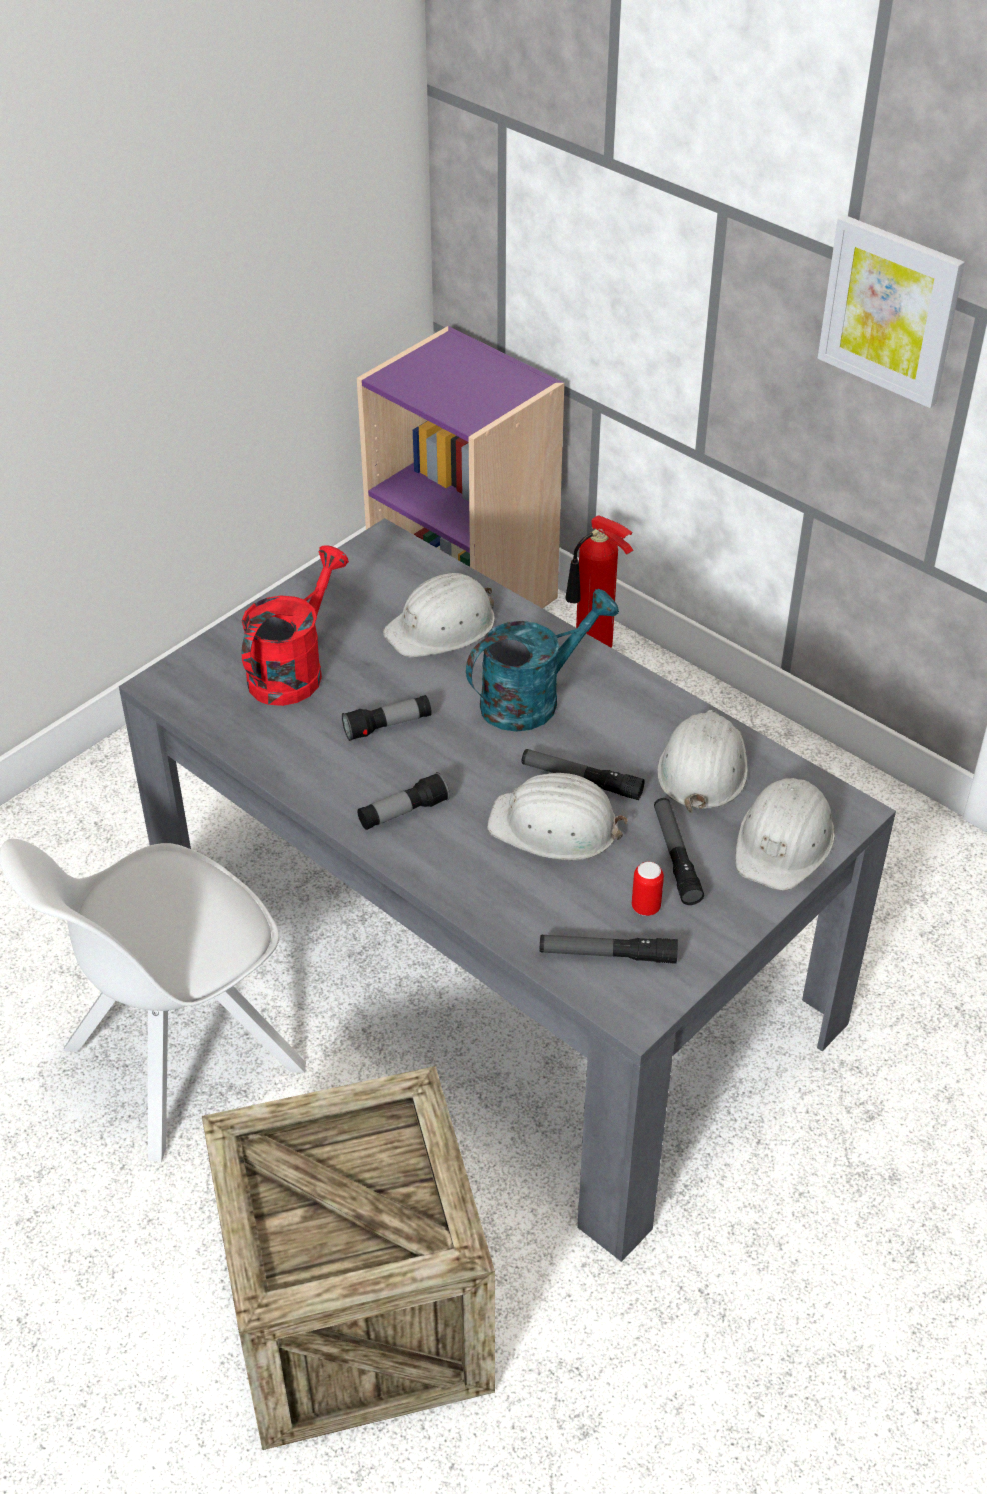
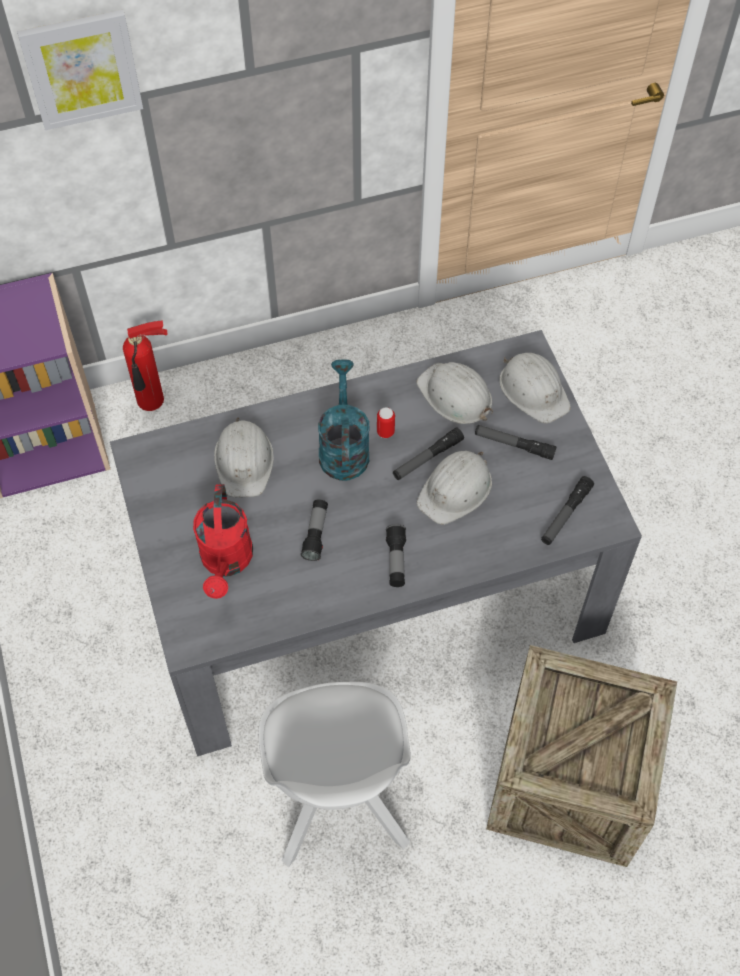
camera: 60 degrees left, 15 degrees up
(293, 669) = (226, 562): red watering can -> red watering can turned 150 degrees counterclockwise
(645, 907) = (542, 479): can -> can (385, 432)
(890, 310) = (295, 83): picture -> picture (82, 68)

